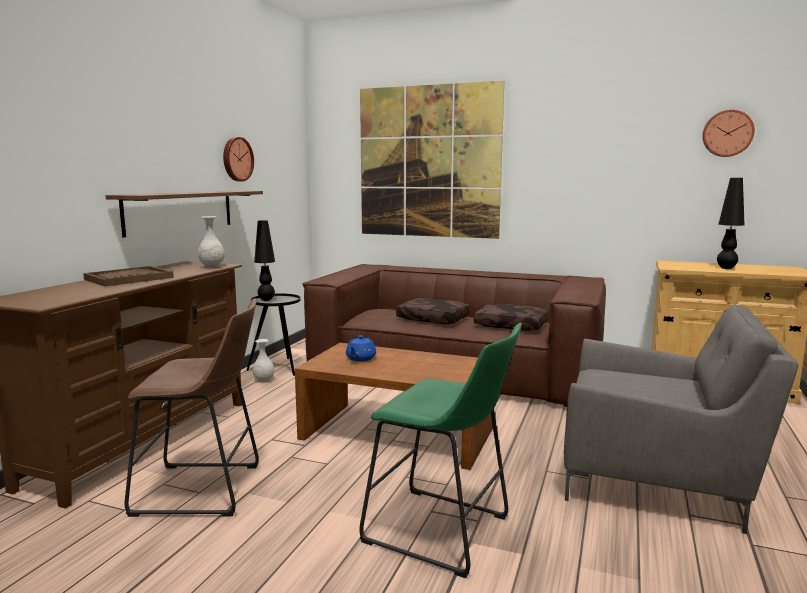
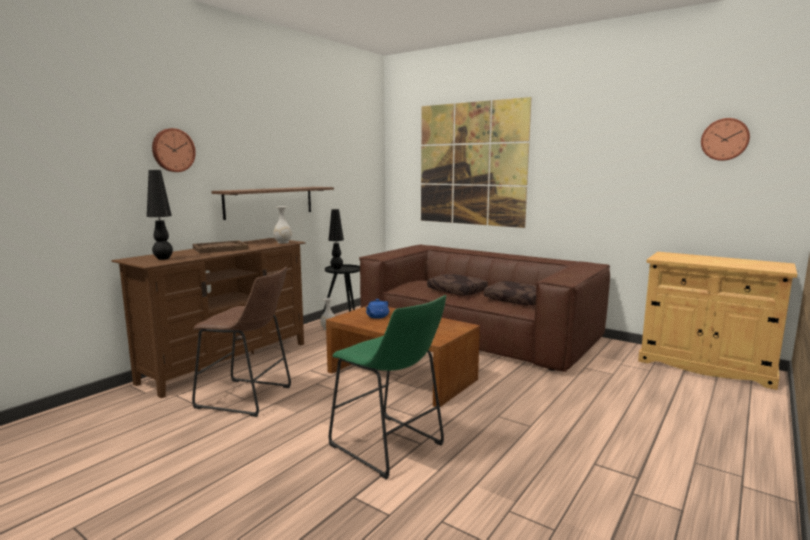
camera: 15 degrees right, 0 degrees up
(236, 159) = (318, 163): wall clock -> wall clock (173, 150)
(658, 476) = (590, 431): grey armchair -> none
(726, 268) = (713, 261): black table lamp -> black table lamp (163, 259)

